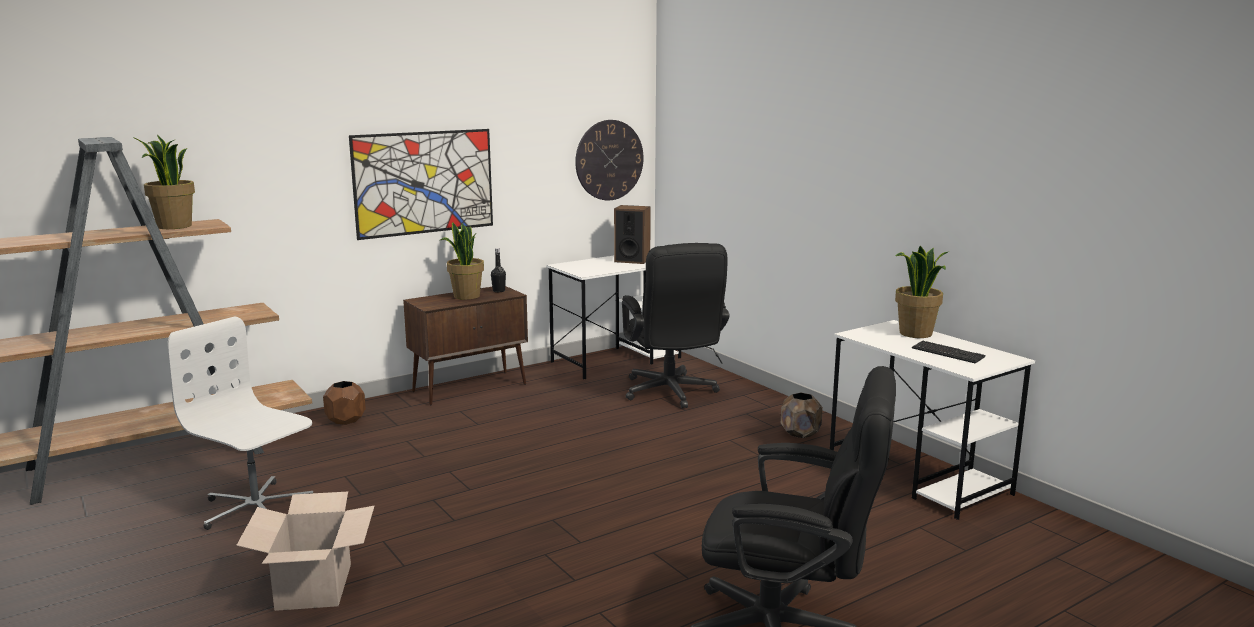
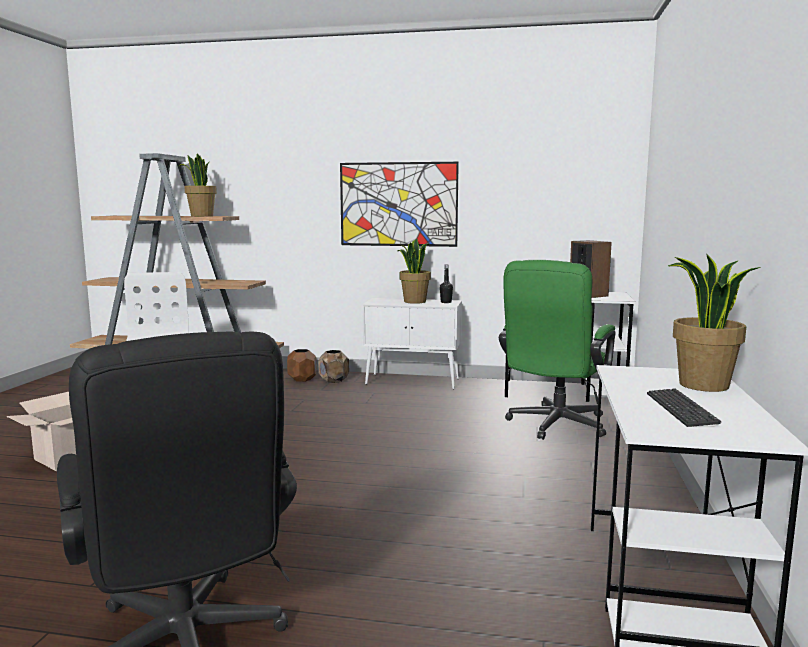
camera: 45 degrees right, 5 degrees down
(470, 388) = (413, 381): brown cabinet -> white cabinet
(609, 160) = (586, 196): wall clock -> none
(672, 394) = (554, 426): black office chair -> green office chair
(801, 433) = (611, 496): brown planter -> brown planter (334, 380)

